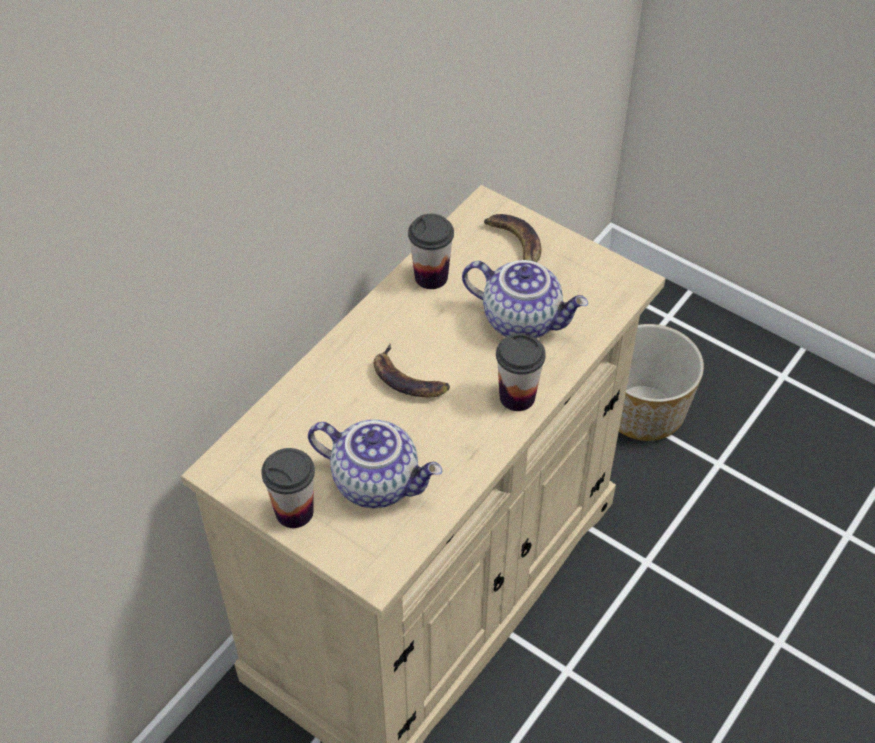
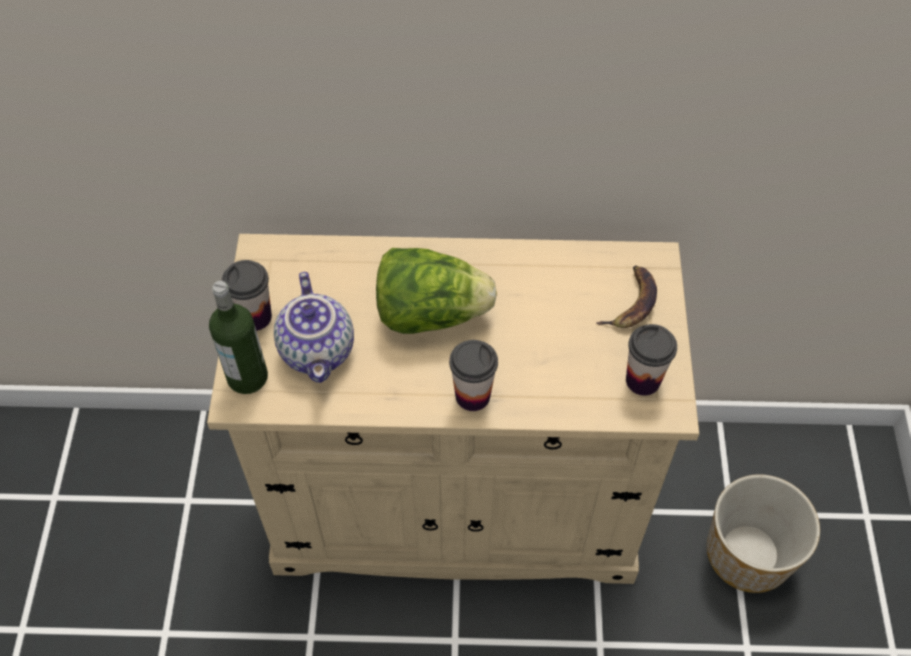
camera: 55 degrees right, 5 degrees up
(358, 552) = (247, 377): none -> bottle
(408, 379) = (431, 313): banana -> lettuce
(431, 277) = (546, 267): cup -> cup (643, 380)
(523, 319) = (557, 354): teapot -> none

